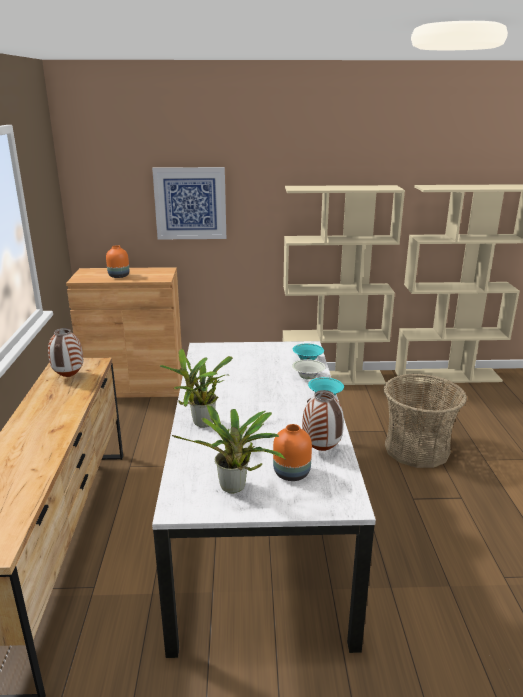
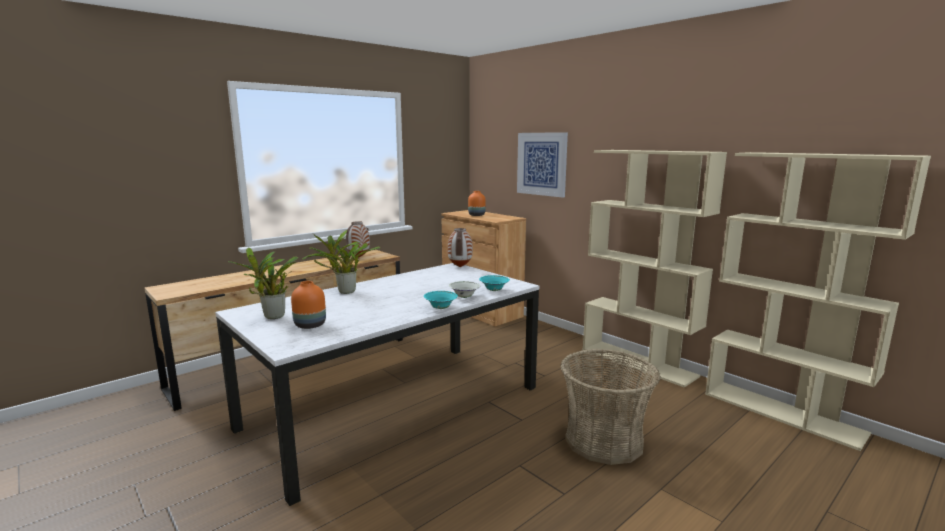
camera: 50 degrees right, 10 degrees down
(320, 450) = (355, 325): vase -> vase (459, 267)

